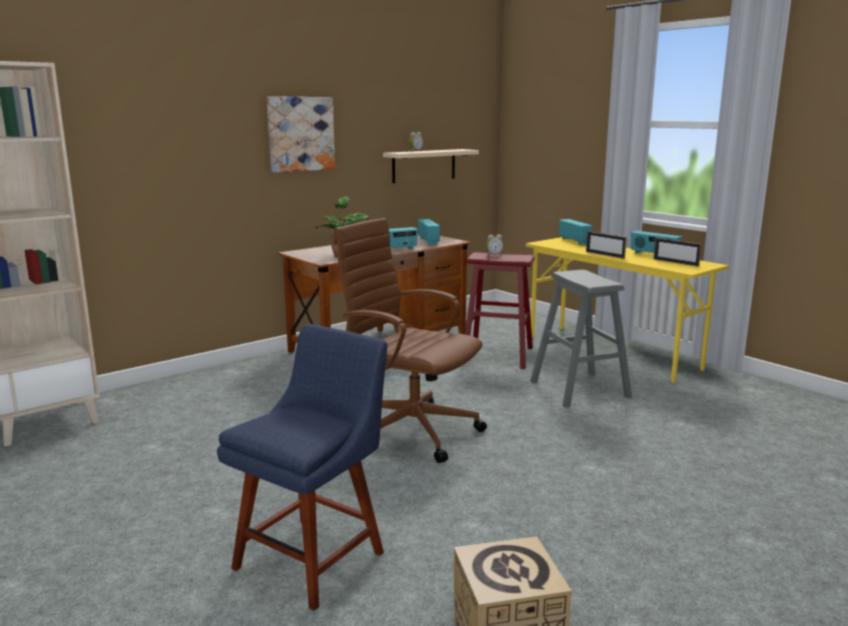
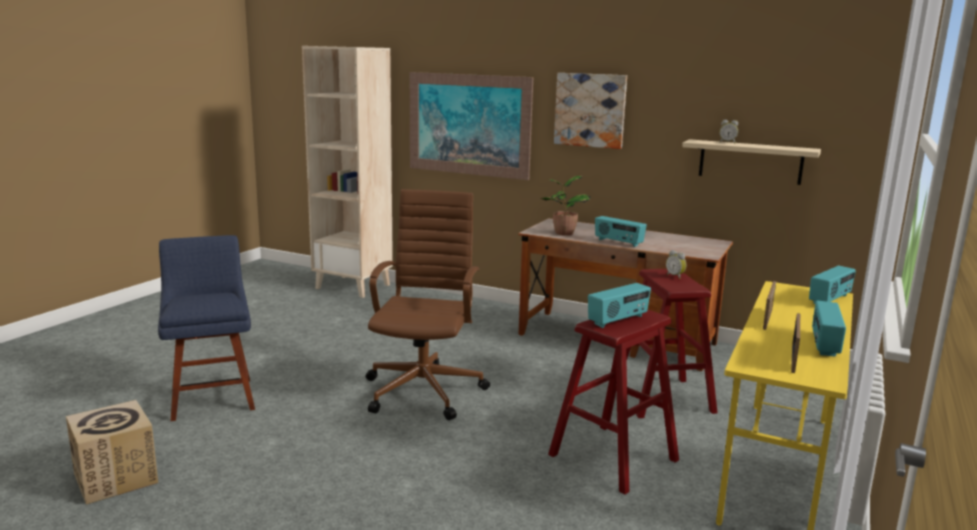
camera: 65 degrees right, 0 degrees up
(165, 164) = (468, 124): none -> picture
(314, 556) = (212, 396): blue chair -> blue chair turned 120 degrees counterclockwise
(429, 241) = (684, 247): radio -> radio (618, 320)
(579, 389) = (613, 457): grey stool -> red stool

